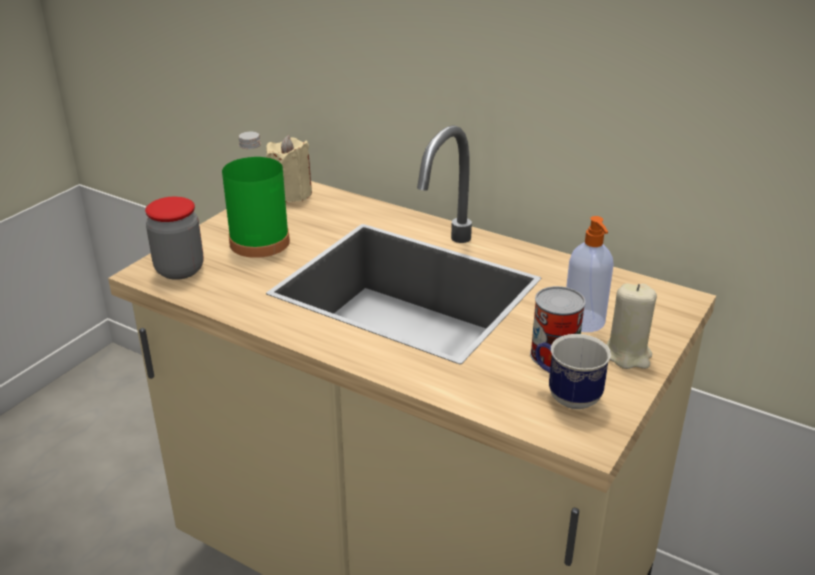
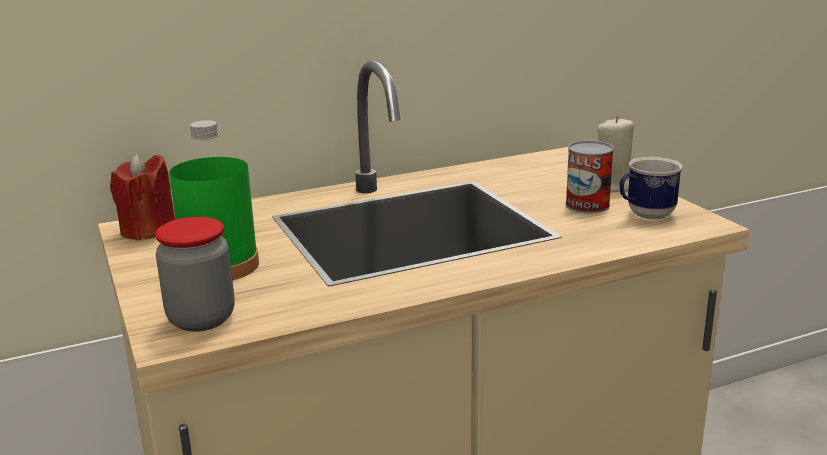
camera: 55 degrees left, 10 degrees down
(291, 194) = (148, 230): beige candle -> red candle
(584, 322) = (554, 186): soap dispenser -> none

